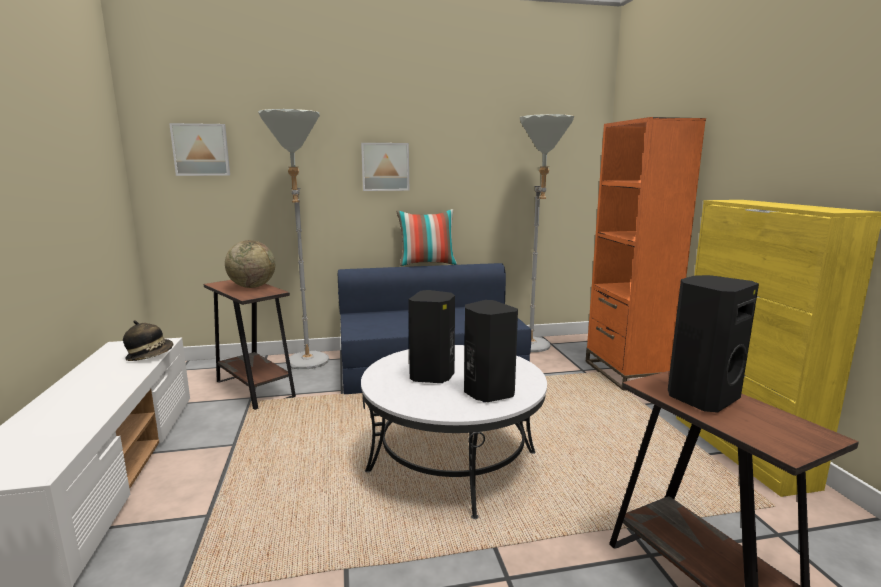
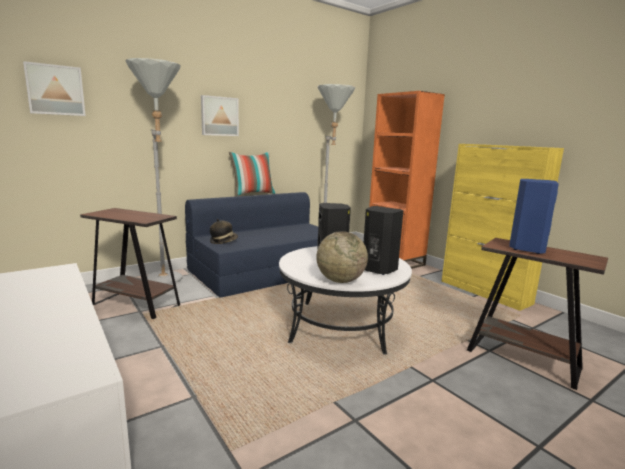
camera: 25 degrees left, 0 degrees up
(150, 356) = (66, 279): hat -> hat (223, 241)
(252, 287) = (135, 214): globe -> globe (340, 280)
(700, 397) = (526, 248): black speaker -> blue speaker

